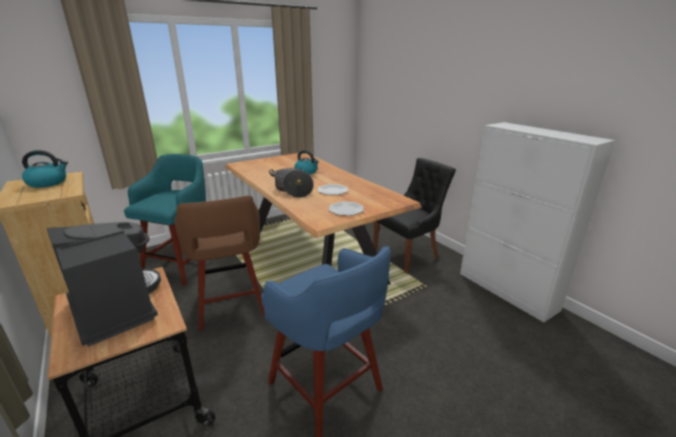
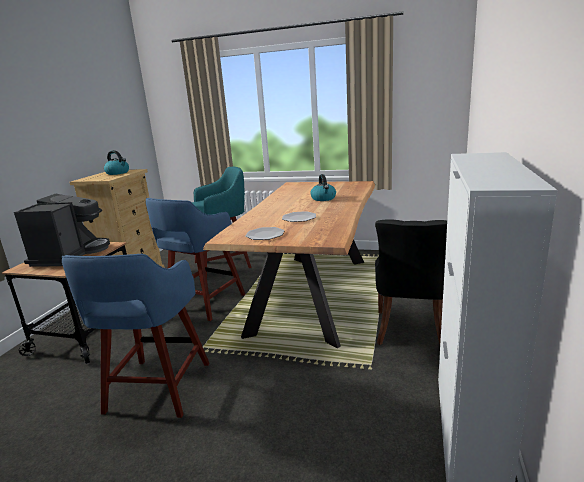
camera: 50 degrees right, 5 degrees down
(231, 305) = (204, 303): brown stool -> blue stool
(292, 190) = (272, 210): cooking pot -> none
(407, 254) = (411, 331): black chair -> black chair turned 90 degrees clockwise

